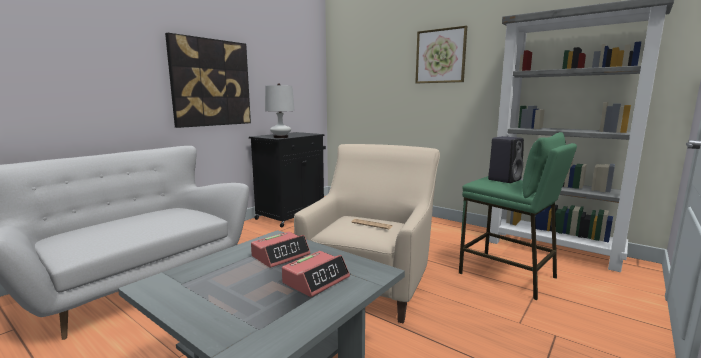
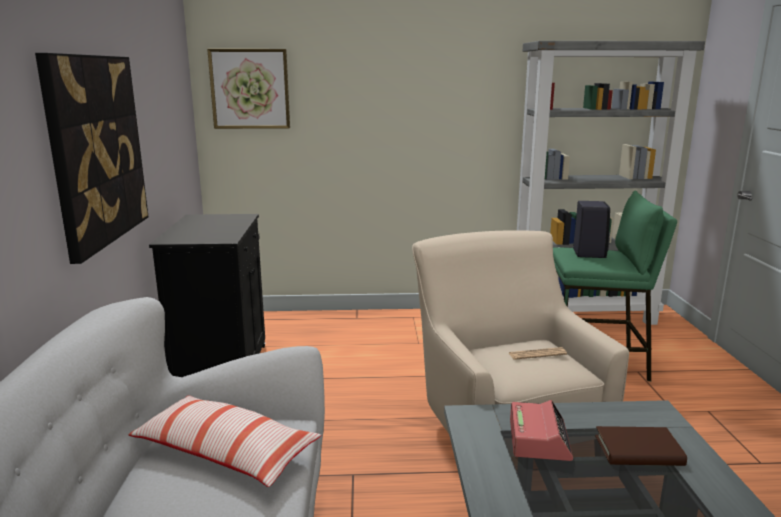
camera: 40 degrees left, 5 degrees up
(172, 217) = (225, 453): none -> pillow
(280, 137) = (223, 237): white table lamp -> none
(316, 280) = (638, 451): alarm clock -> brown book
(440, 56) = (419, 77): picture -> picture (250, 89)

